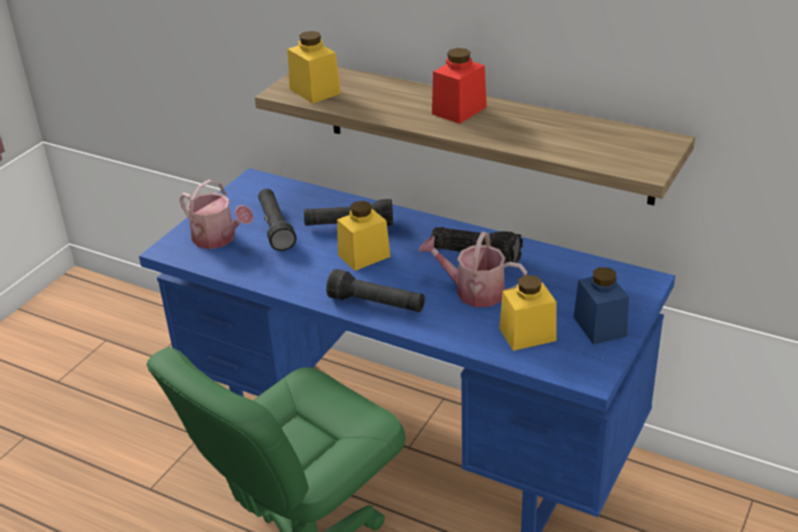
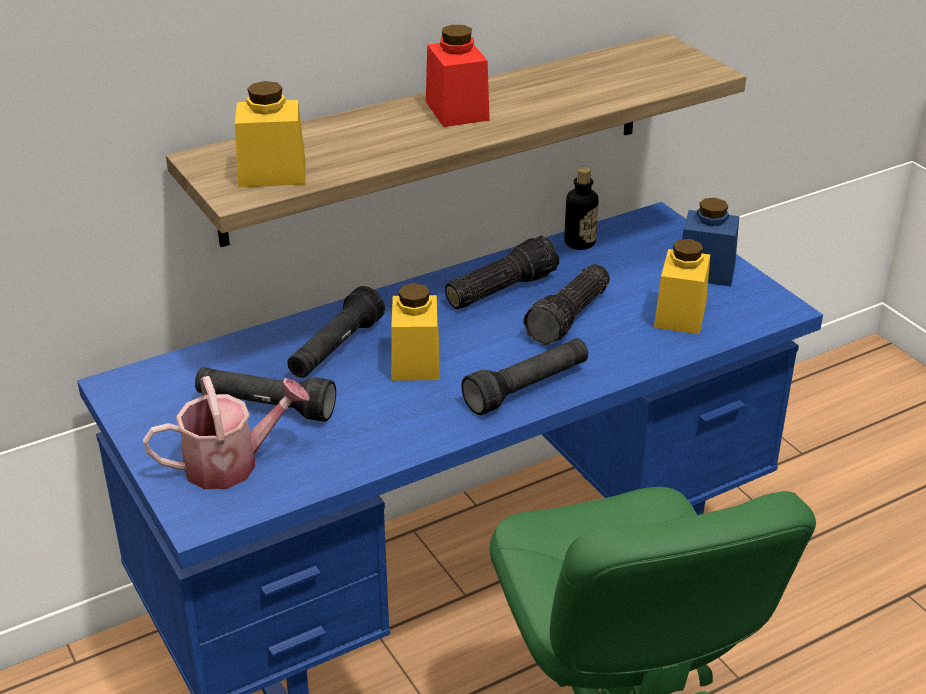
camera: 60 degrees left, 0 degrees up
(473, 292) = (570, 318): watering can -> flashlight
(570, 262) = (579, 243): none -> bottle

